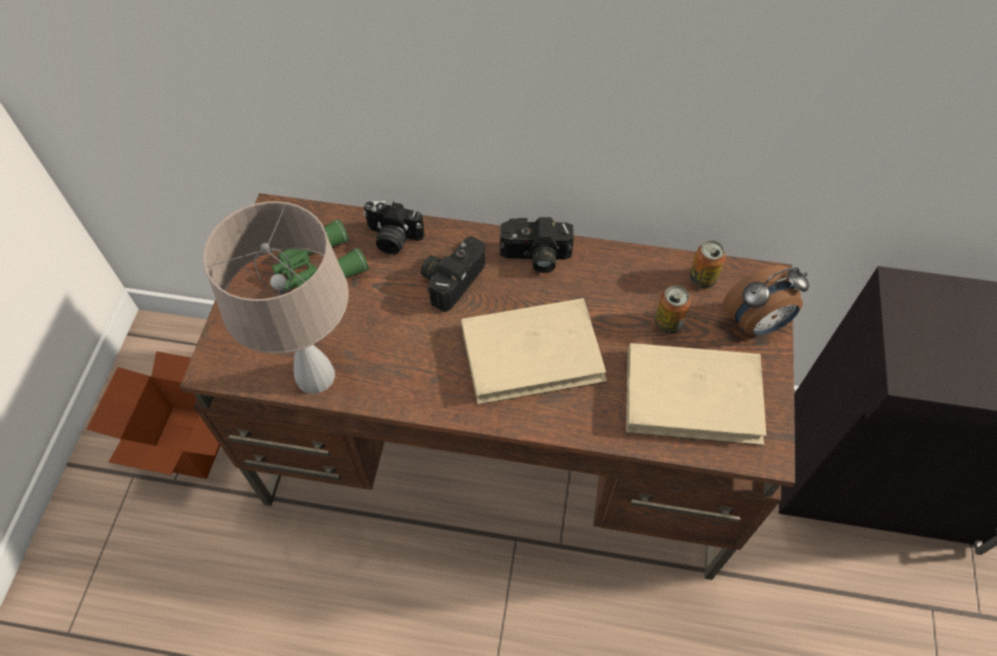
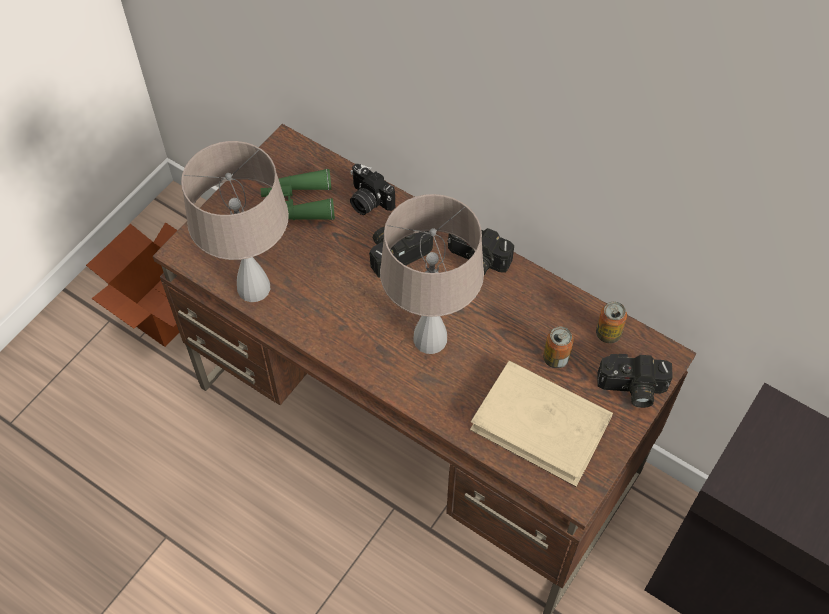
camera: 25 degrees right, 0 degrees up
(532, 354) = (429, 338): beige book -> beige table lamp
(756, 324) = (631, 389): alarm clock -> camera

